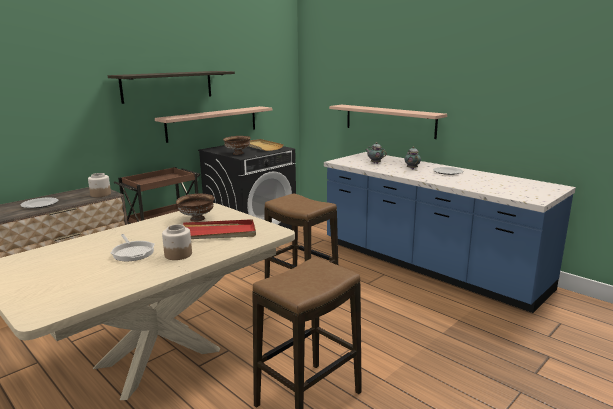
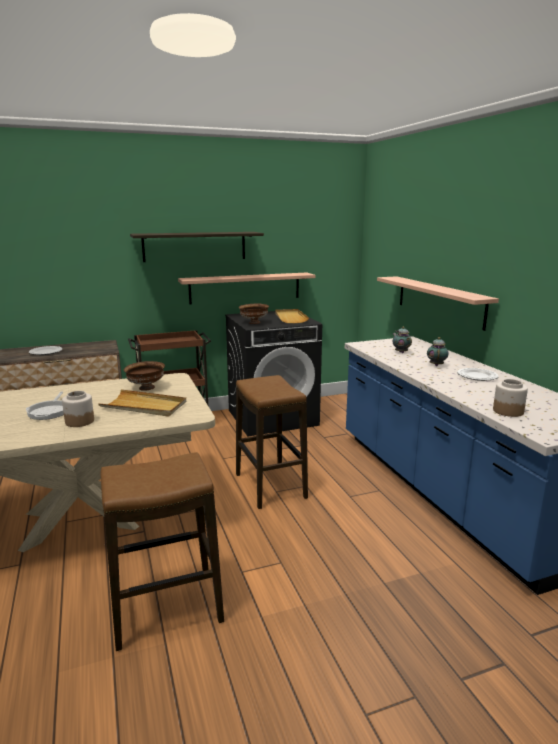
camera: 25 degrees right, 0 degrees up
(100, 194) = (101, 349): jar -> jar (507, 411)
(219, 233) = (144, 406): red tray -> beige tray

